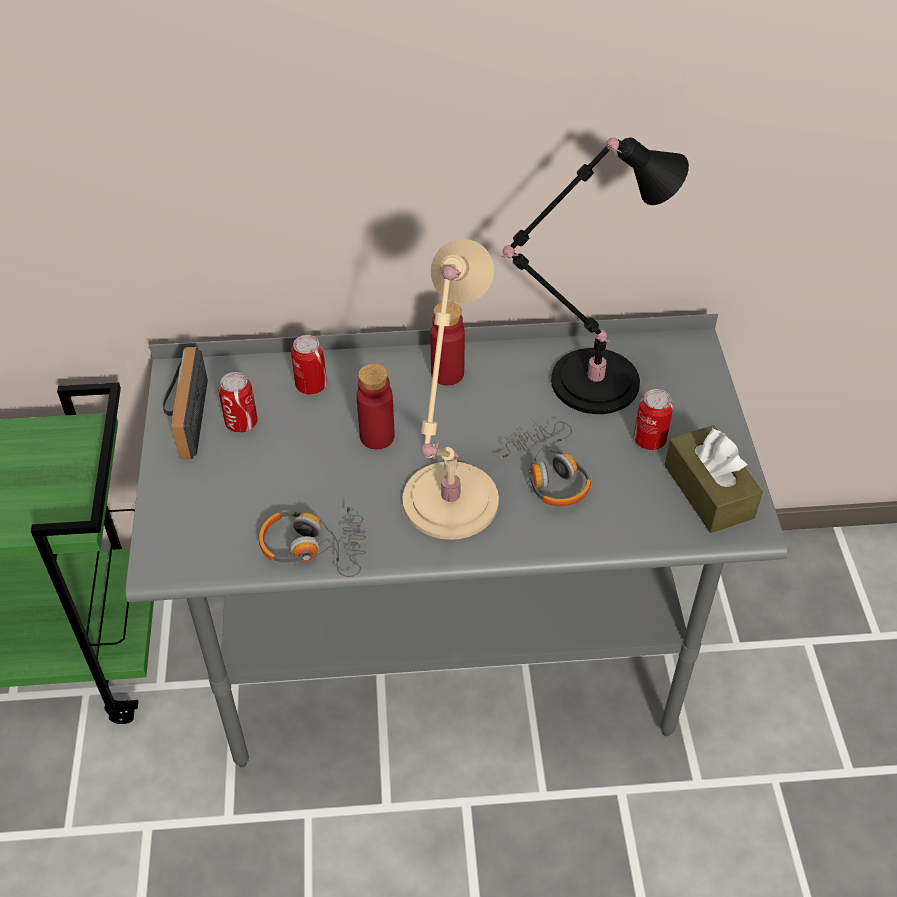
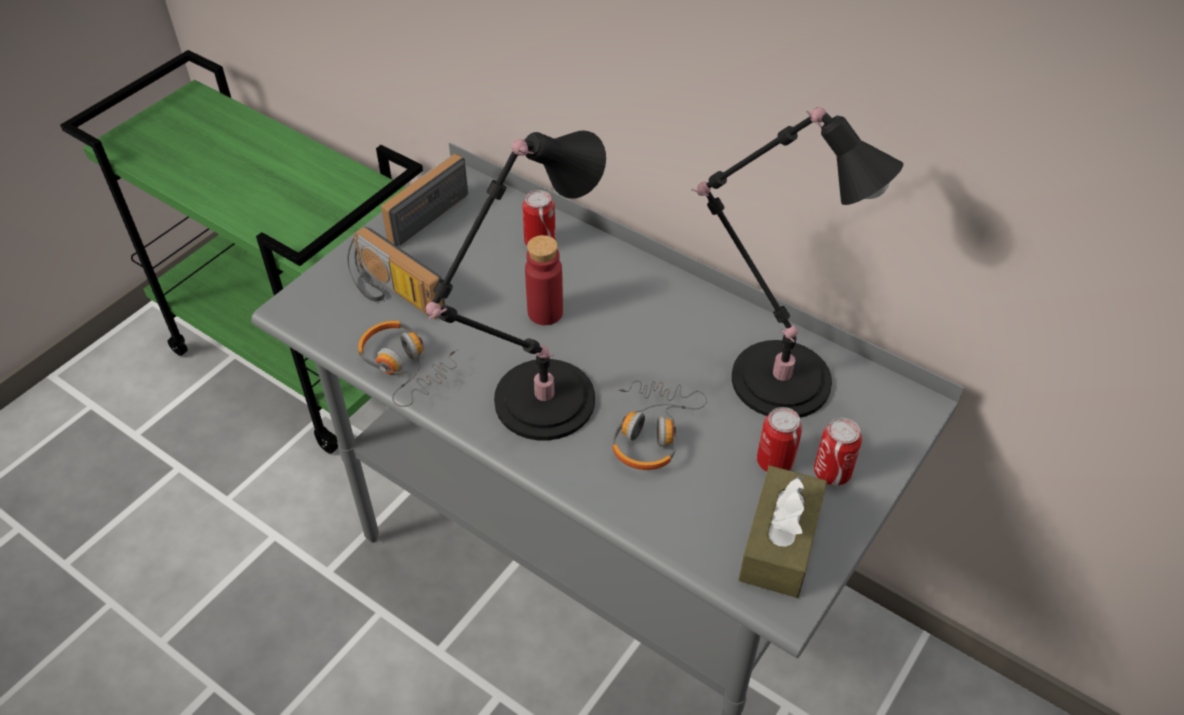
camera: 40 degrees right, 0 degrees up
(235, 498) = (392, 294): none -> radio
(241, 423) = (458, 240): can -> can (832, 472)
(447, 374) = (657, 296): red bottle -> none
(448, 508) = (536, 404): beige table lamp -> black table lamp

